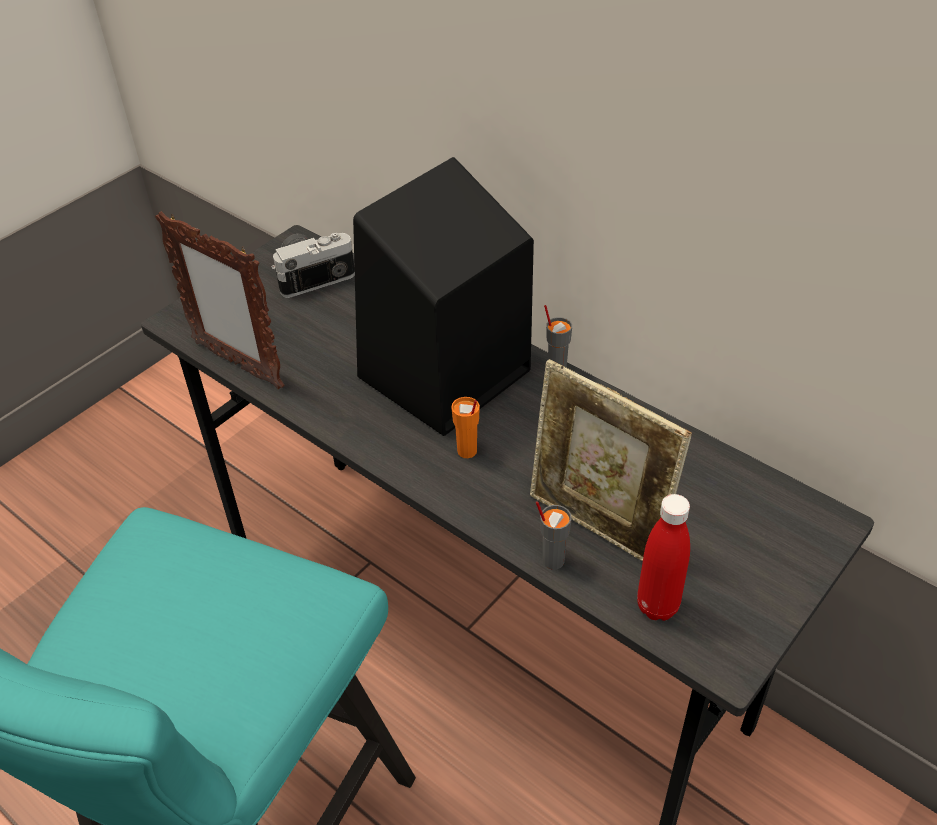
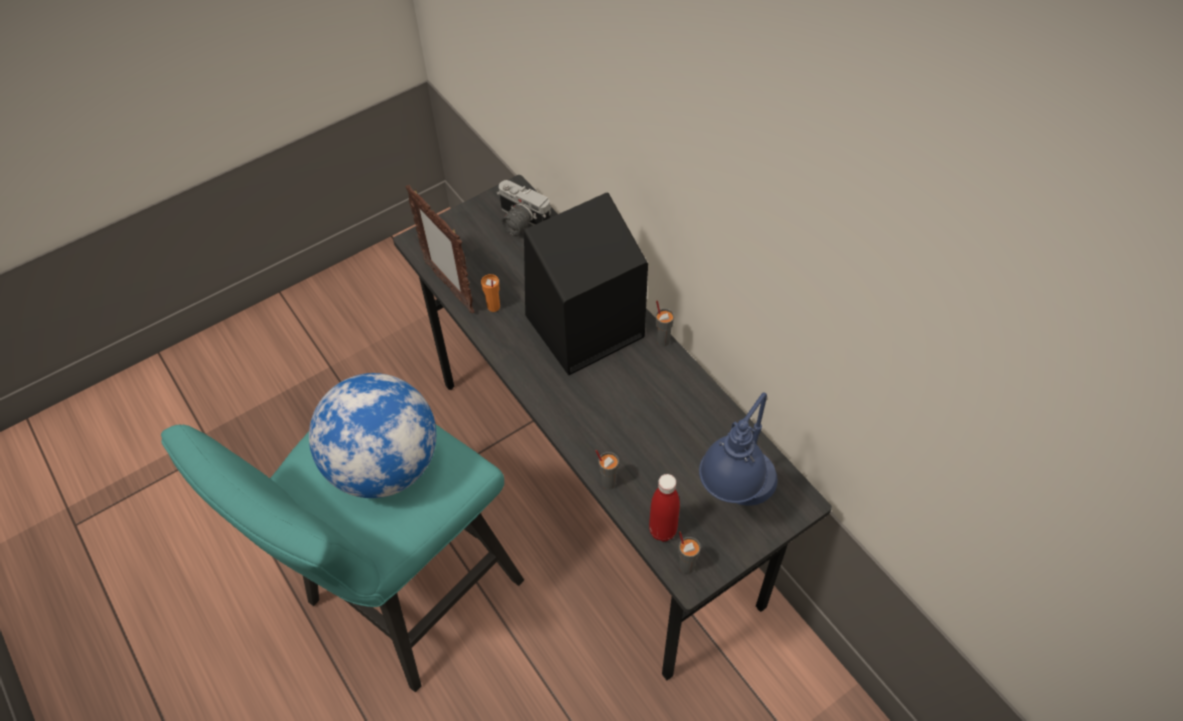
camera: 15 degrees right, 10 degrees up
(203, 615) = (384, 465): none -> globe
(313, 274) = (519, 221): camera -> camera turned 135 degrees counterclockwise
(467, 451) = (580, 390): orange cup -> orange cup (493, 307)
(597, 526) = (645, 466): picture frame -> none
(712, 647) = (686, 566): none -> grey cup
(741, 541) = (735, 500): none -> blue table lamp

